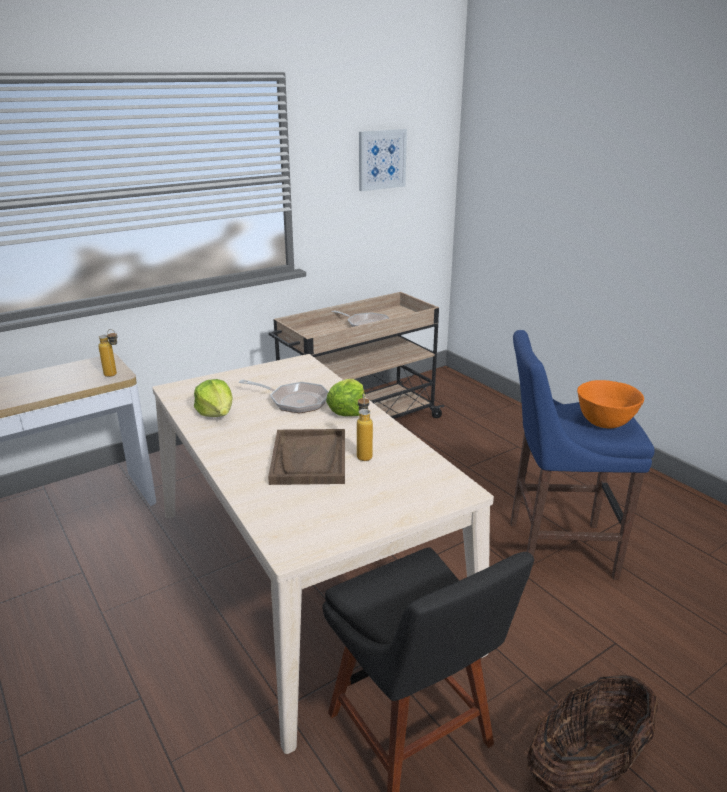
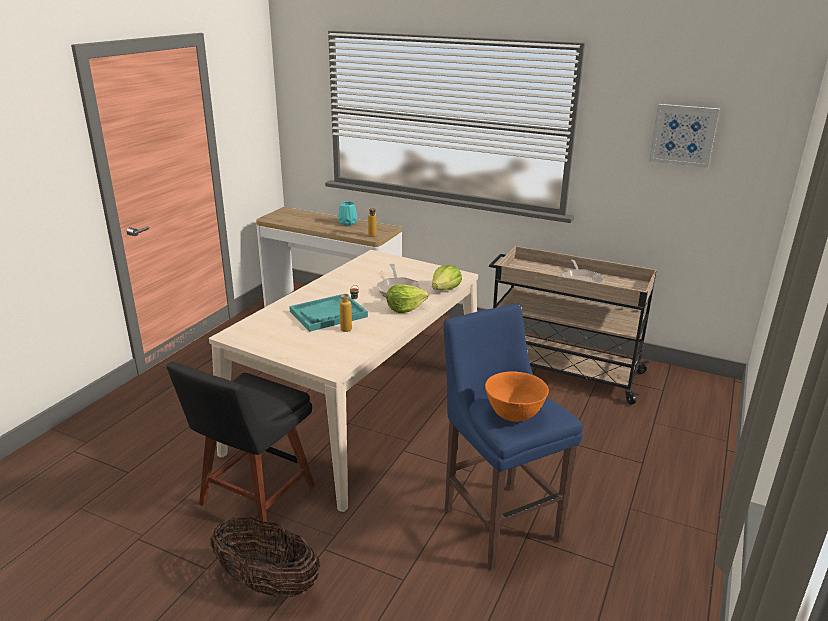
camera: 60 degrees right, 0 degrees up
(39, 377) = (348, 223): none -> turquoise vase
(216, 413) = (356, 275): lettuce -> lettuce (445, 289)
(309, 459) = (328, 314): brown tray -> turquoise tray

